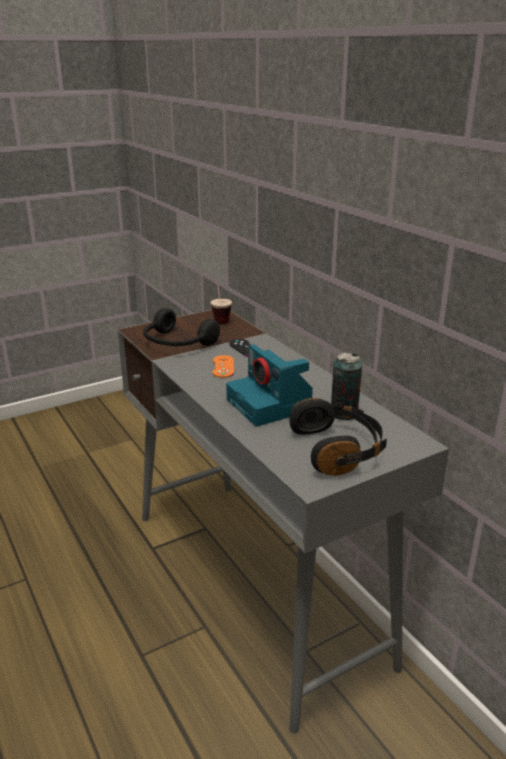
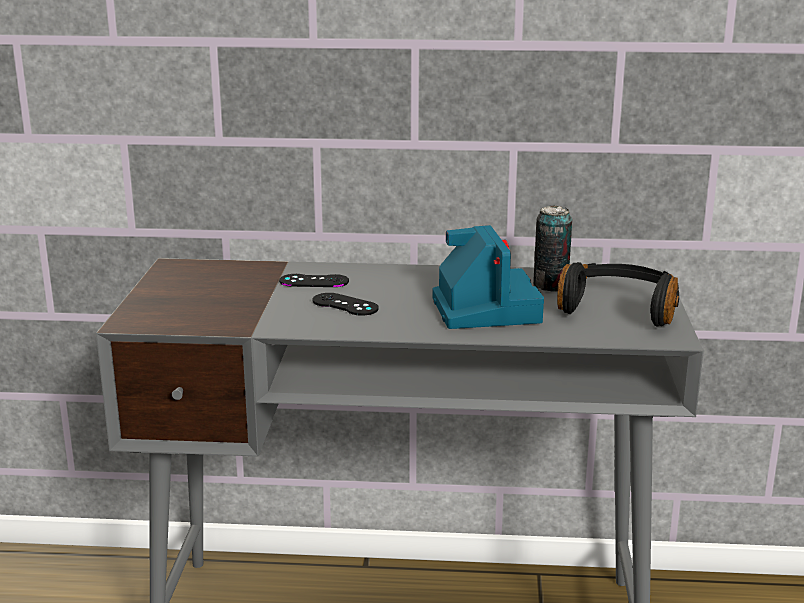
camera: 55 degrees left, 5 degrees down
(176, 343) = (226, 310): black headphones -> none
(220, 318) = (194, 269): cup -> none
(223, 366) = (345, 305): orange game controller -> black game controller
(272, 405) = (484, 309): camera -> camera turned 105 degrees counterclockwise

